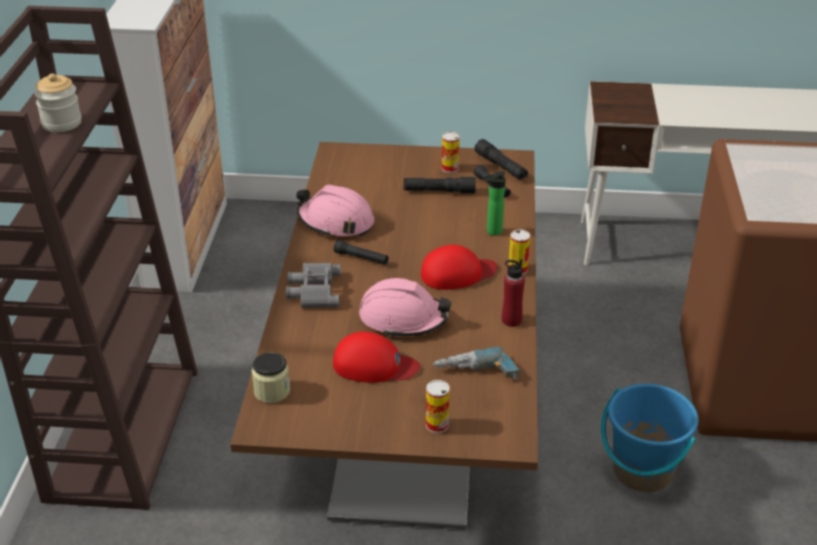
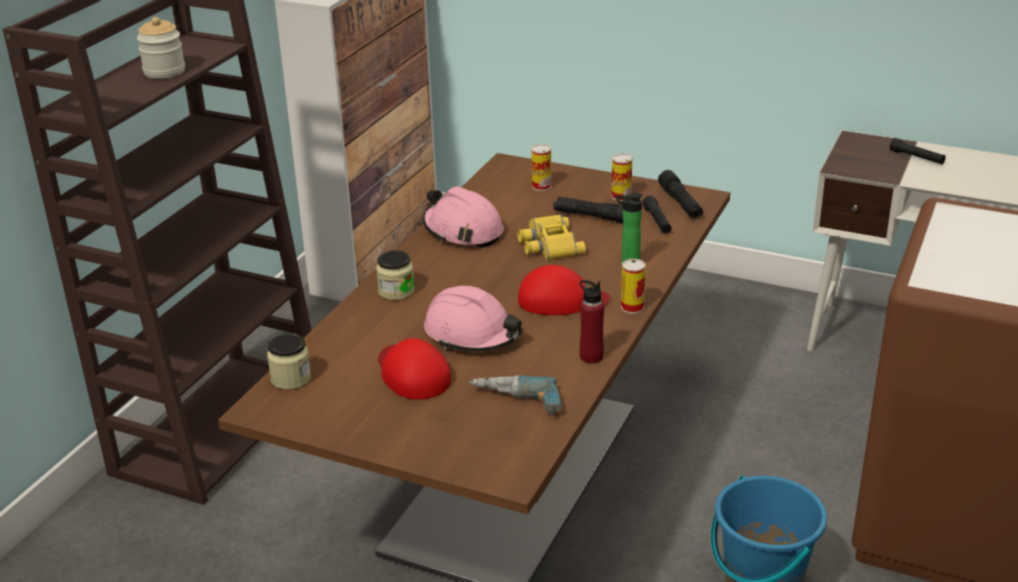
camera: 20 degrees right, 5 degrees down
(313, 290) = (396, 291): grey binoculars -> jar
(361, 258) = (466, 269): black flashlight -> black flashlight (916, 158)
(374, 365) = (412, 373): red cap -> red cap turned 150 degrees counterclockwise
(416, 223) = (548, 244): none -> yellow binoculars
(437, 425) = (440, 444): can -> can (541, 186)

